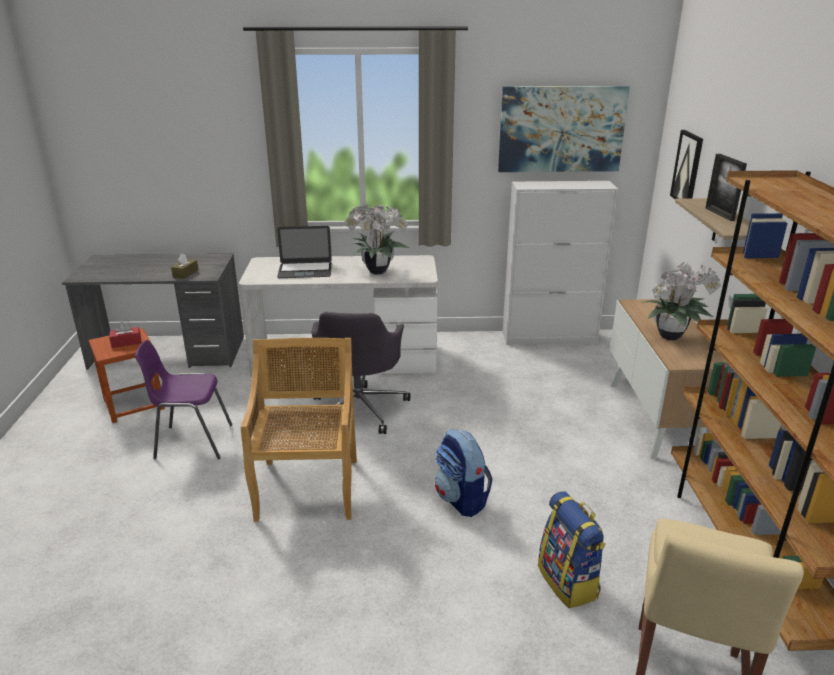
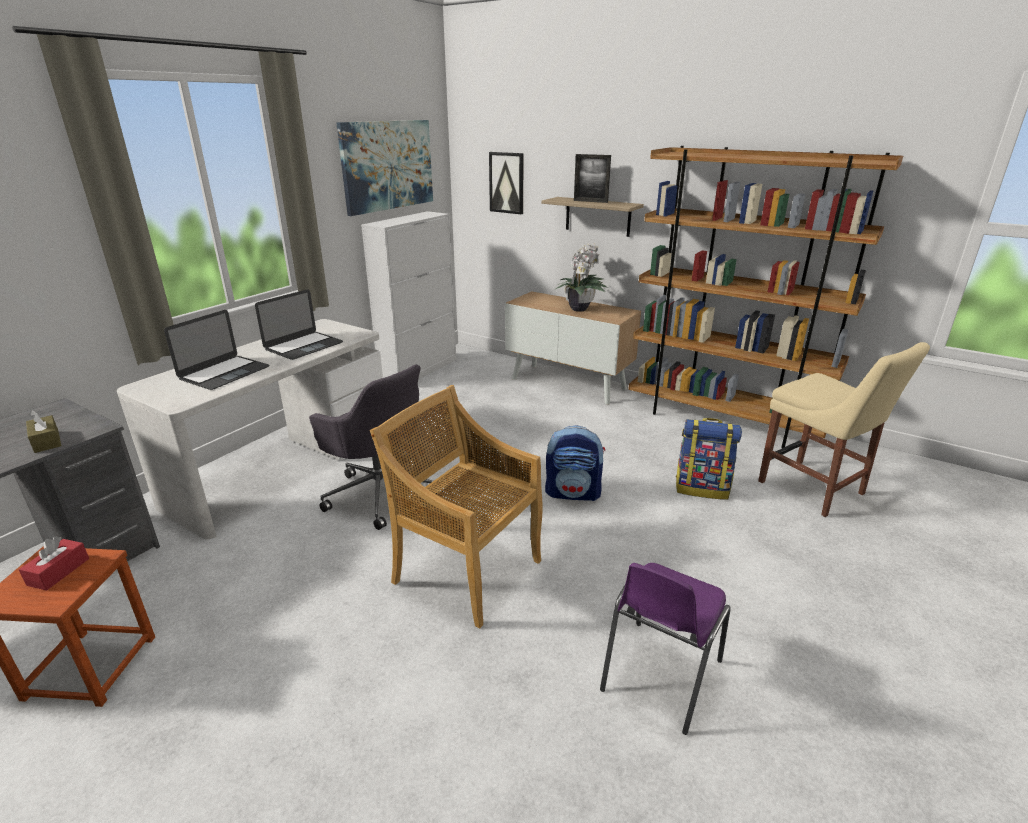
camera: 55 degrees left, 0 degrees up
(192, 441) = (269, 633): purple chair -> purple chair (658, 677)
(376, 271) = (304, 346): potted plant -> laptop

